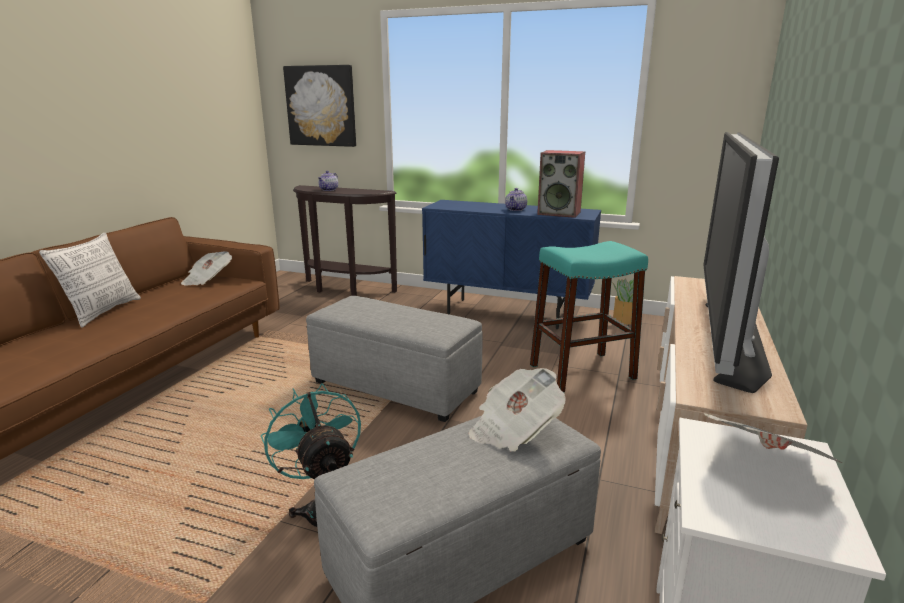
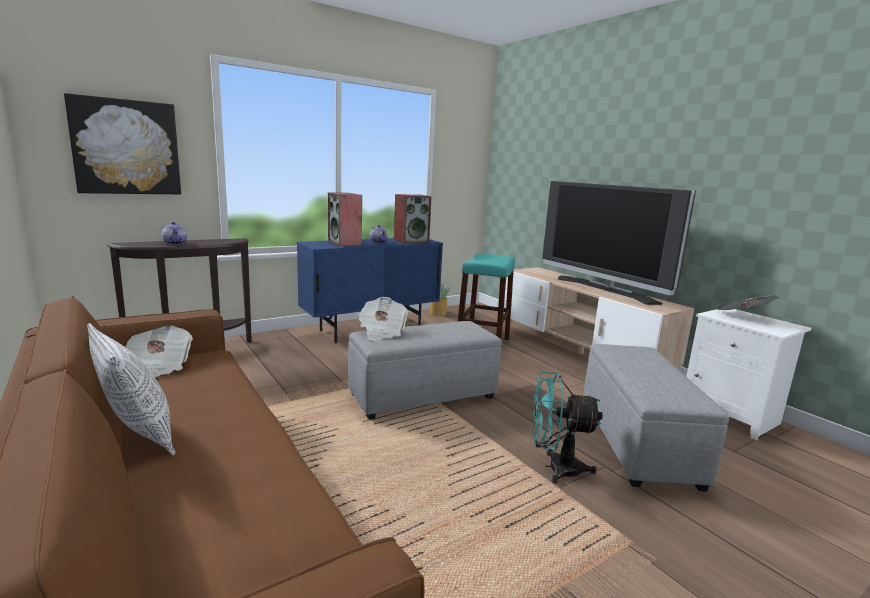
camera: 55 degrees left, 5 degrees down
(476, 206) = (345, 243): none -> speaker
(514, 429) = (630, 354): newspaper -> newspaper (382, 332)

